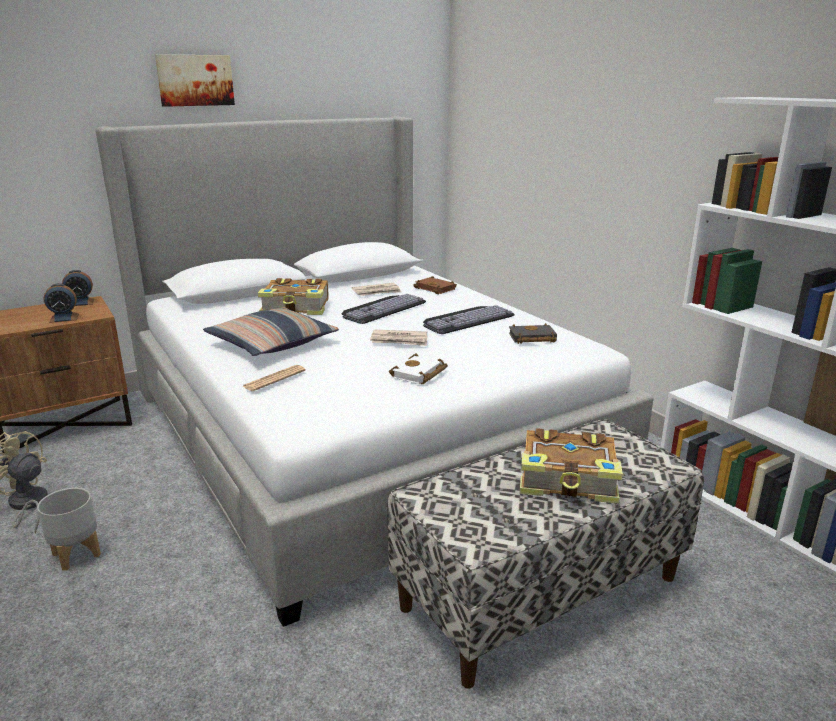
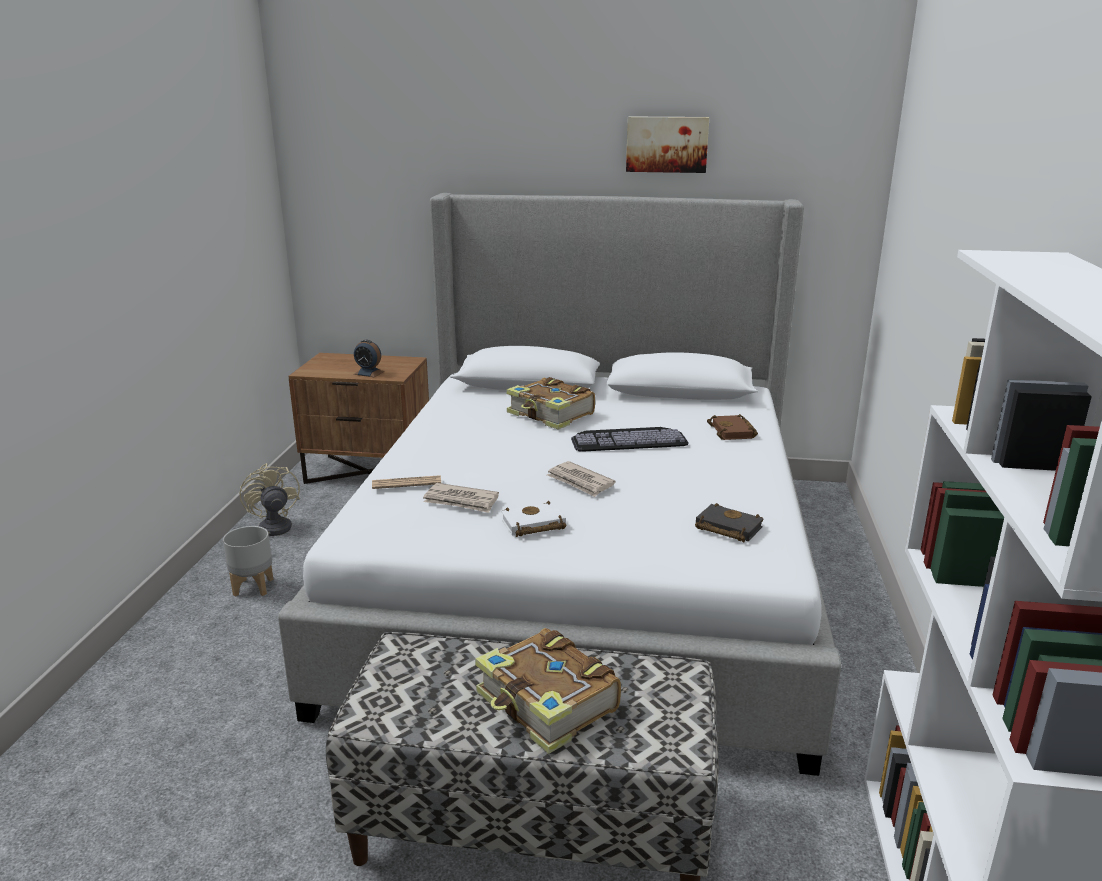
camera: 40 degrees right, 0 degrees up
(81, 302) = (402, 360): alarm clock -> none
(195, 80) = (546, 148): picture -> picture (667, 144)
(272, 343) = (467, 447): pillow -> none
(377, 292) = (661, 418): newspaper -> newspaper (461, 501)
(466, 319) = (696, 479): keyboard -> none

